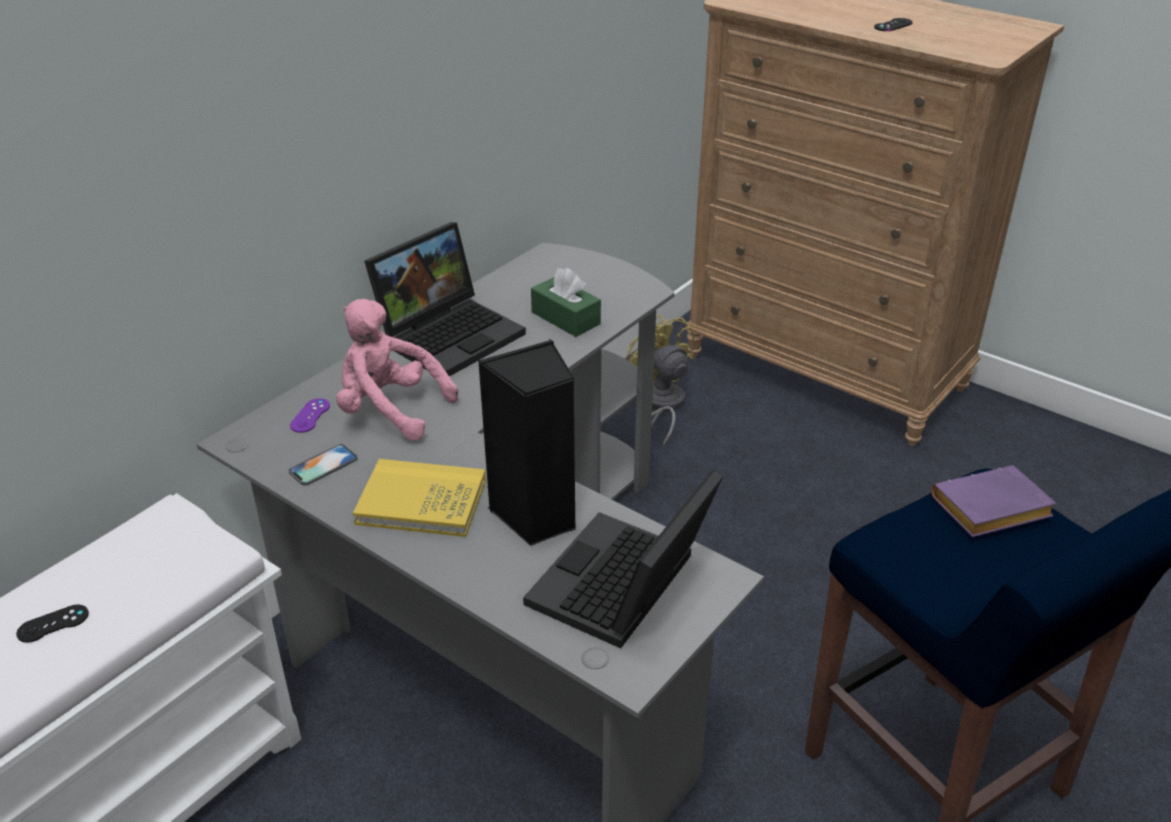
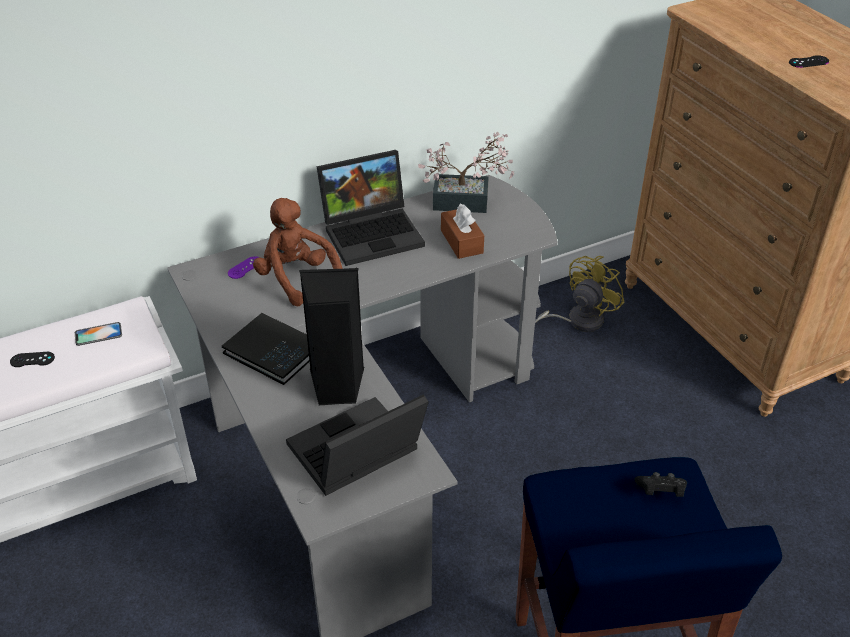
camera: 25 degrees right, 5 degrees up
(323, 465) = (230, 306): phone -> phone (98, 334)
(390, 410) = (296, 279): pink plush toy -> brown plush toy
(421, 502) = (273, 351): yellow book -> black book
(540, 276) = (468, 202): none -> potted plant
(565, 318) = (461, 241): green tissue box -> brown tissue box
(660, 405) = (577, 321): yellow fan -> yellow fan turned 45 degrees clockwise
(989, 511) = (660, 492): purple book -> black game controller

